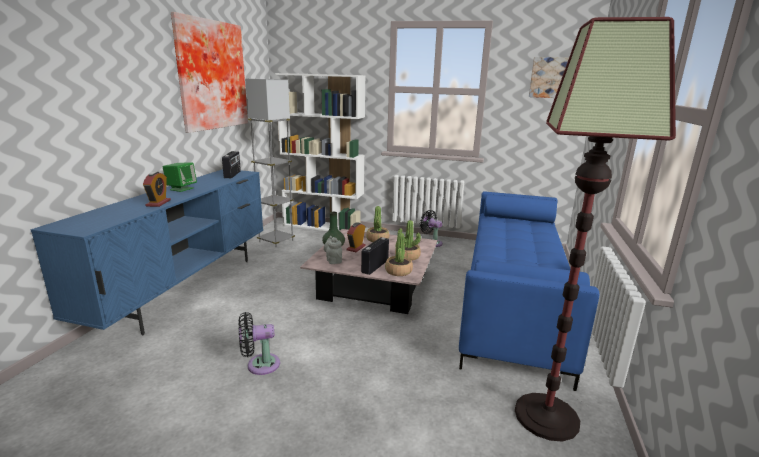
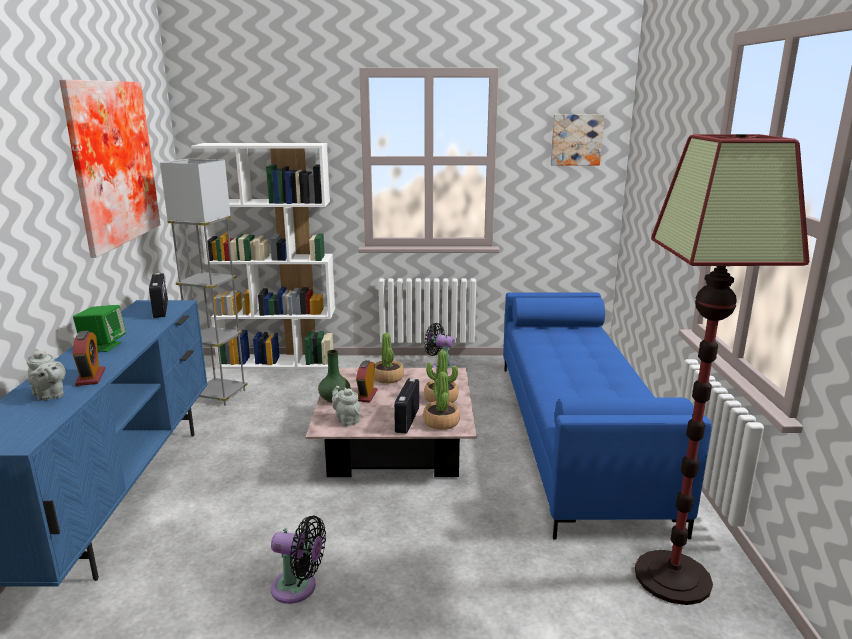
camera: 15 degrees left, 0 degrees up
(126, 209) = (49, 395): none -> grey teapot
(259, 365) = (298, 588): black fan -> black fan turned 135 degrees counterclockwise

